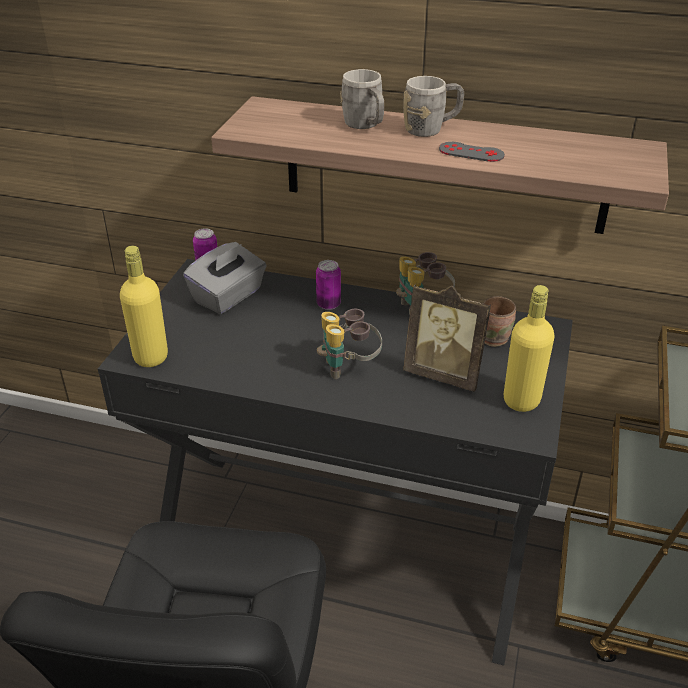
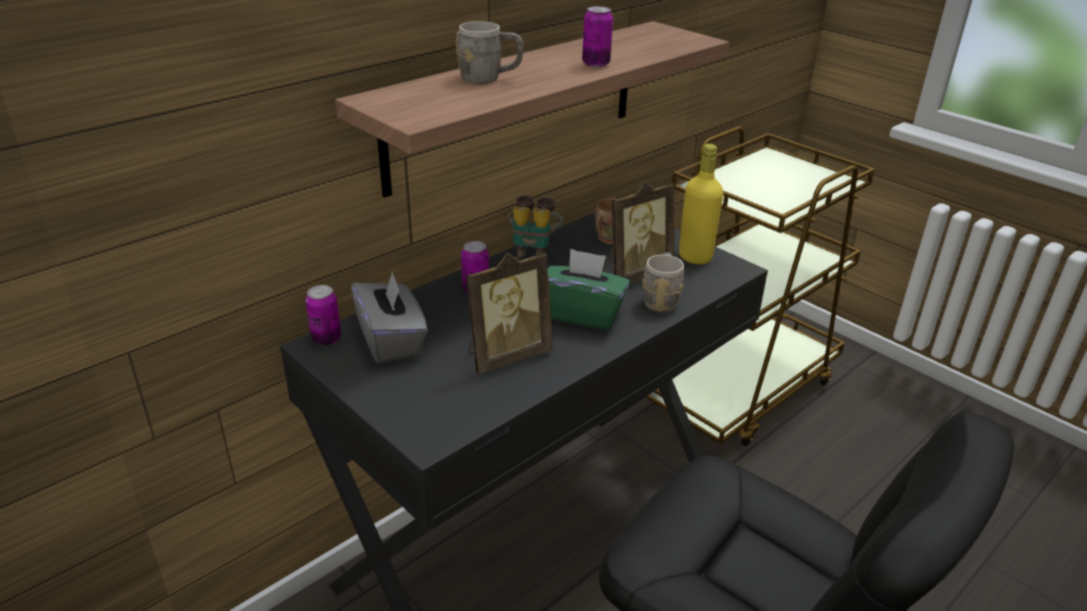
camera: 60 degrees left, 5 degrees down
(151, 357) = (443, 424): yellow bottle -> none
(254, 352) = (506, 355): none -> picture frame
(348, 367) = (582, 313): binoculars -> green tissue box
(431, 129) = (532, 63): grey mug -> grey mug (661, 299)
(471, 152) = (596, 64): grey game controller -> can

